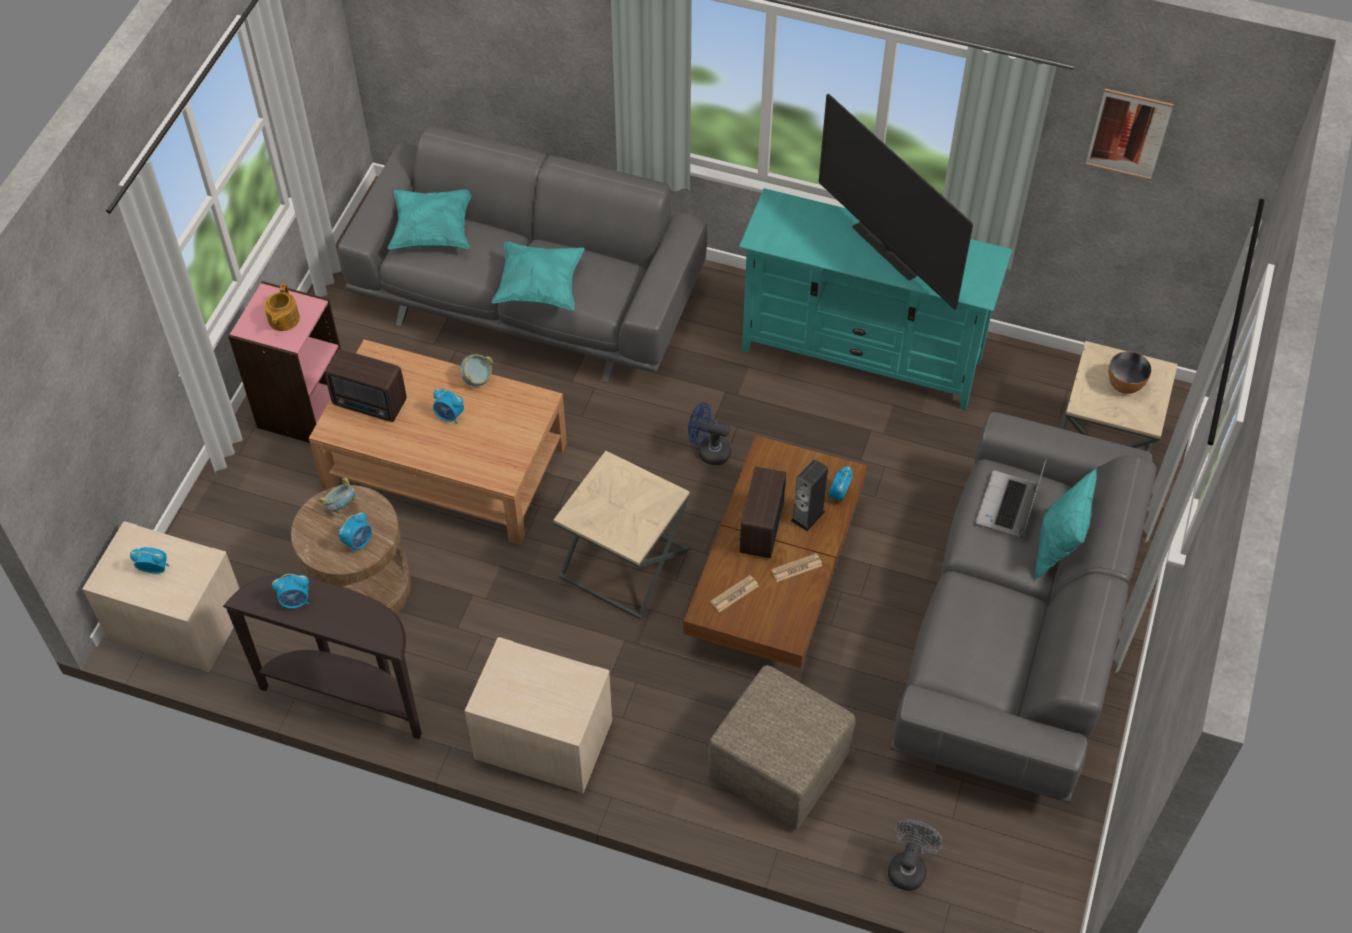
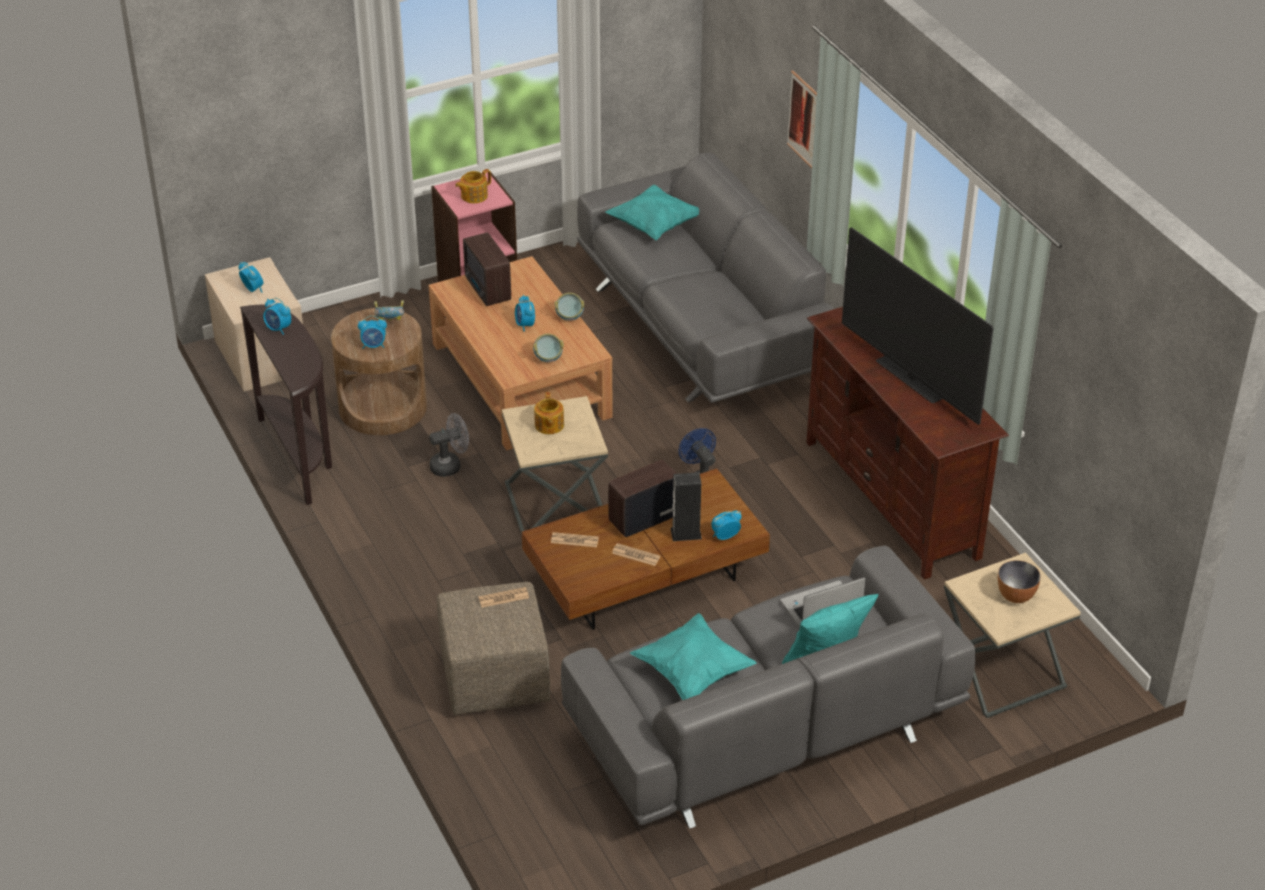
camera: 45 degrees right, 15 degrees down
(512, 436) = (548, 359): none -> bowl
(539, 288) = (678, 292): turquoise pillow -> turquoise pillow (692, 673)
(543, 739) = (375, 556): beige nightstand -> none
(613, 505) = (549, 425): none -> teapot
(771, 699) = (503, 598): none -> newspaper
(862, 354) = (892, 499): turquoise tv stand -> brown tv stand
(886, 250) = (909, 379): television -> television turned 45 degrees counterclockwise
(908, 866) = (499, 793): grey fan -> grey fan (450, 465)
(1128, 134) = (1105, 348): picture -> picture (804, 120)

